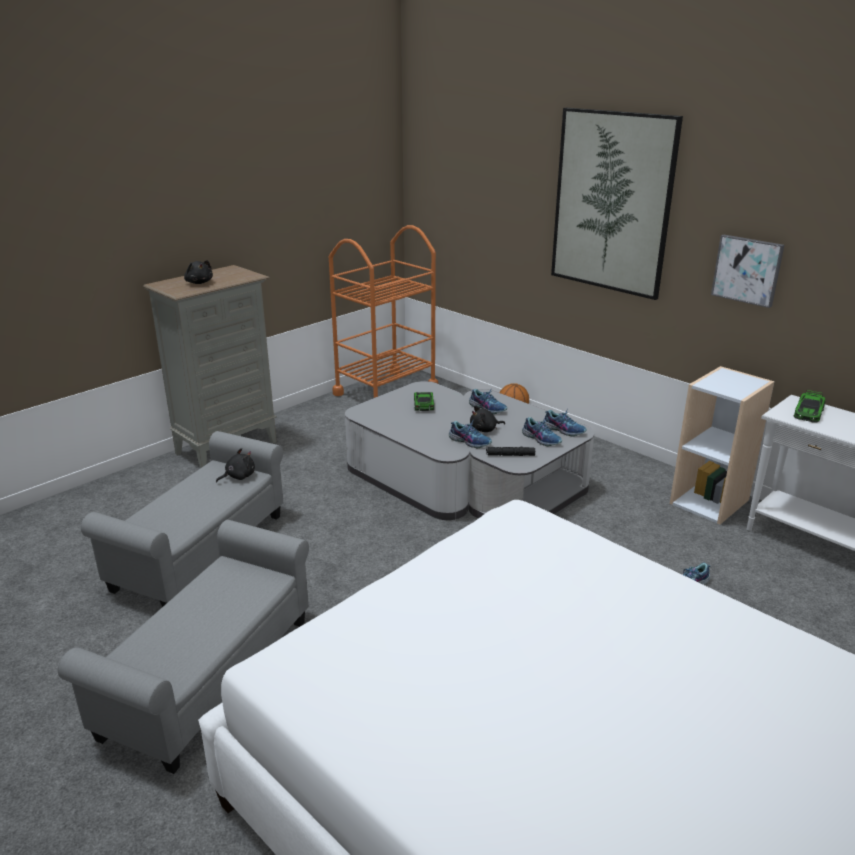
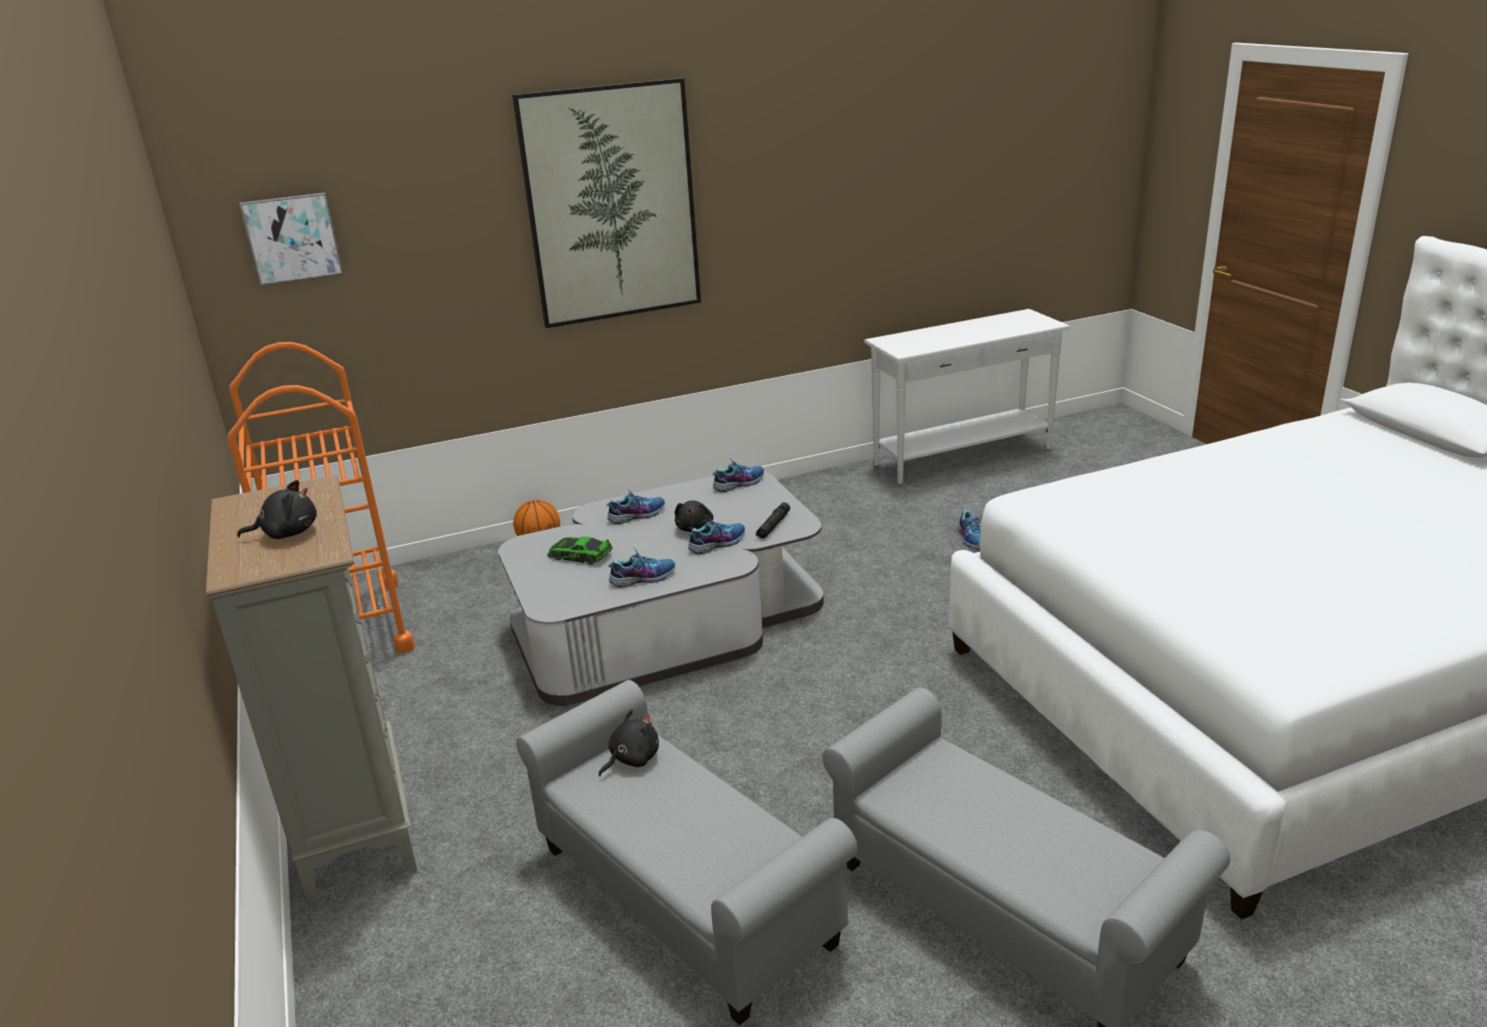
camera: 65 degrees left, 0 degrees up
(238, 476) = (631, 759): black plush toy -> black plush toy turned 60 degrees clockwise
(541, 439) = (749, 500): shoe -> shoe (643, 577)
(710, 501) = (839, 486): bookcase -> none
(747, 270) = (790, 230): picture -> picture (292, 238)
(808, 412) = (907, 342): toy car -> none

